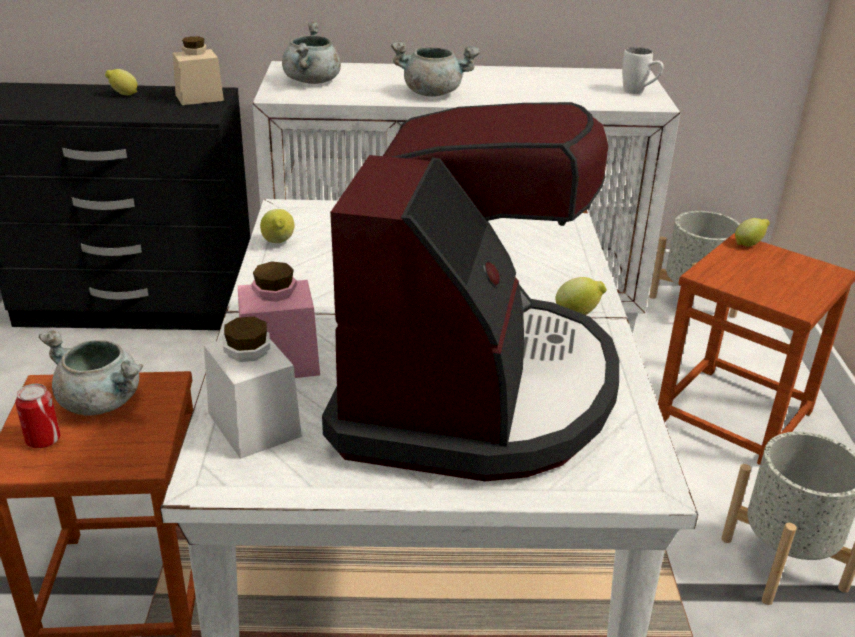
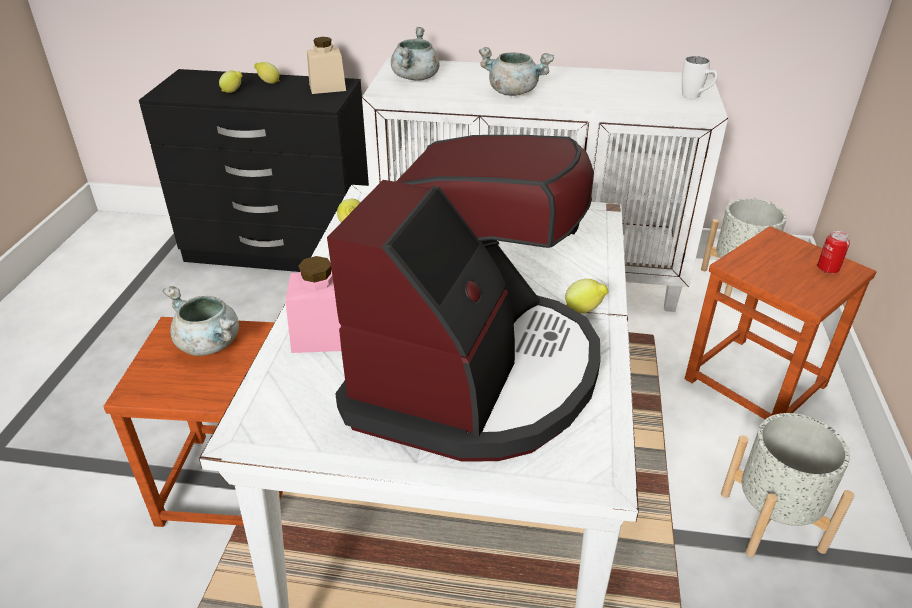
camera: 10 degrees right, 5 degrees up
(43, 440) = (160, 373): can -> can (827, 269)
(254, 425) = (289, 391): white jar -> none
(749, 244) = (780, 238): lemon -> lemon (233, 92)

